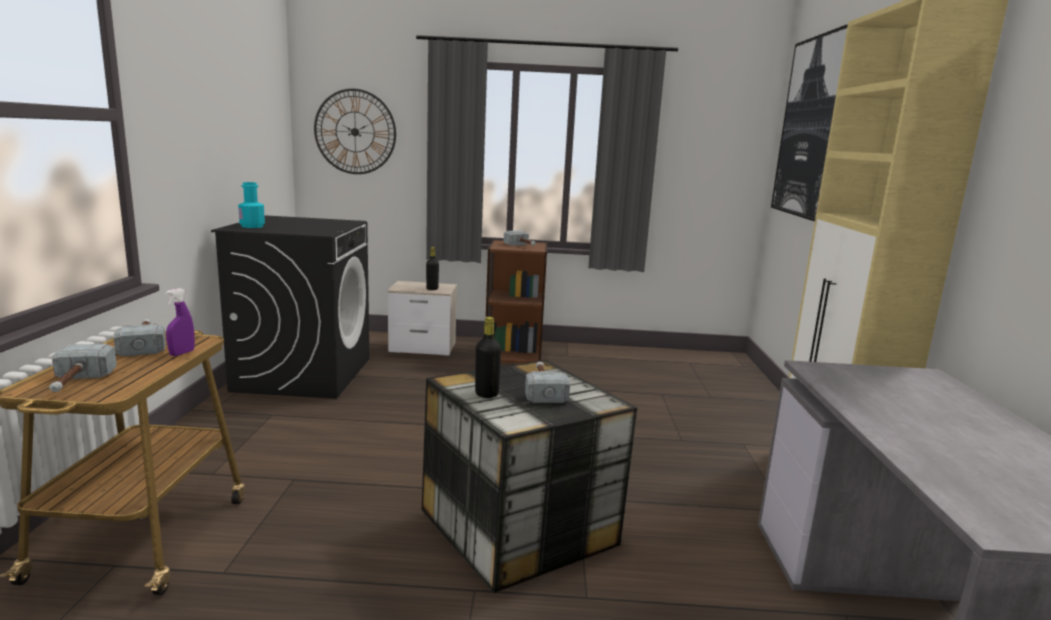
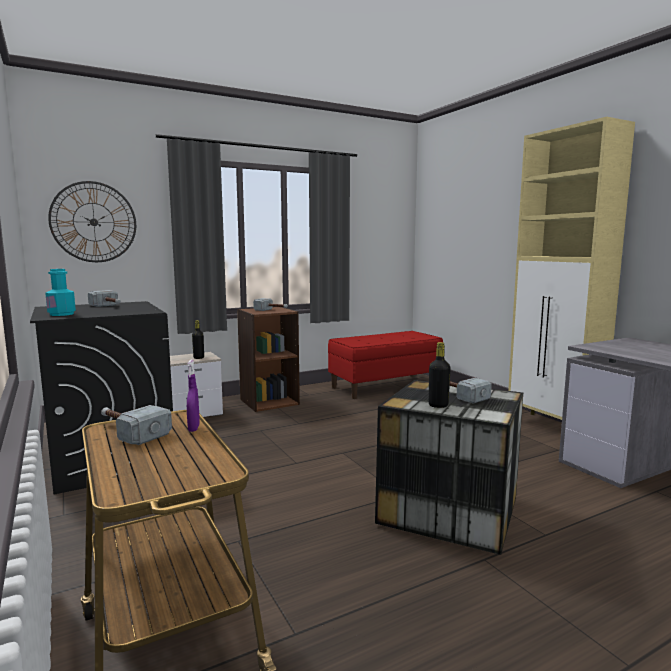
camera: 30 degrees left, 5 degrees down
(76, 384) = (159, 476): hammer -> hammer (109, 306)
(674, 366) = (385, 386): none -> red bench
(811, 127) = (456, 208): picture -> none

